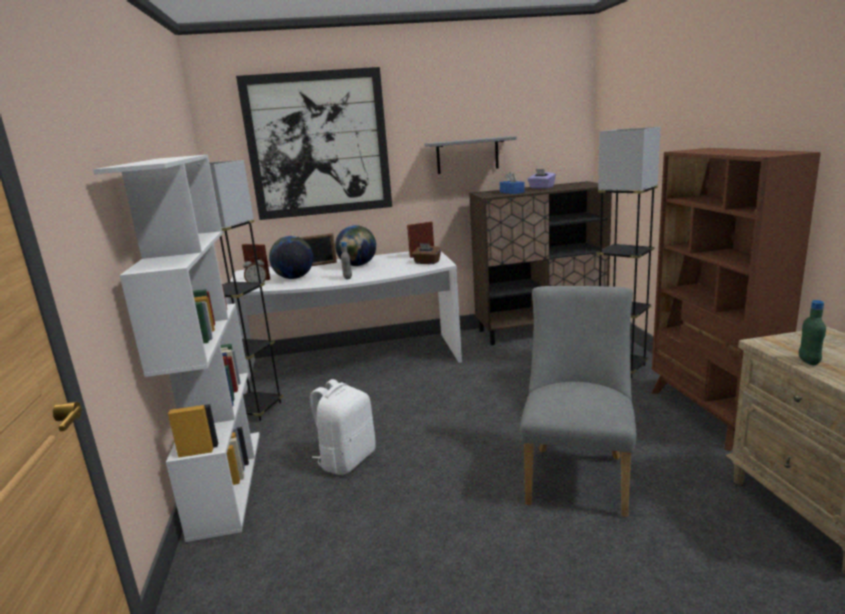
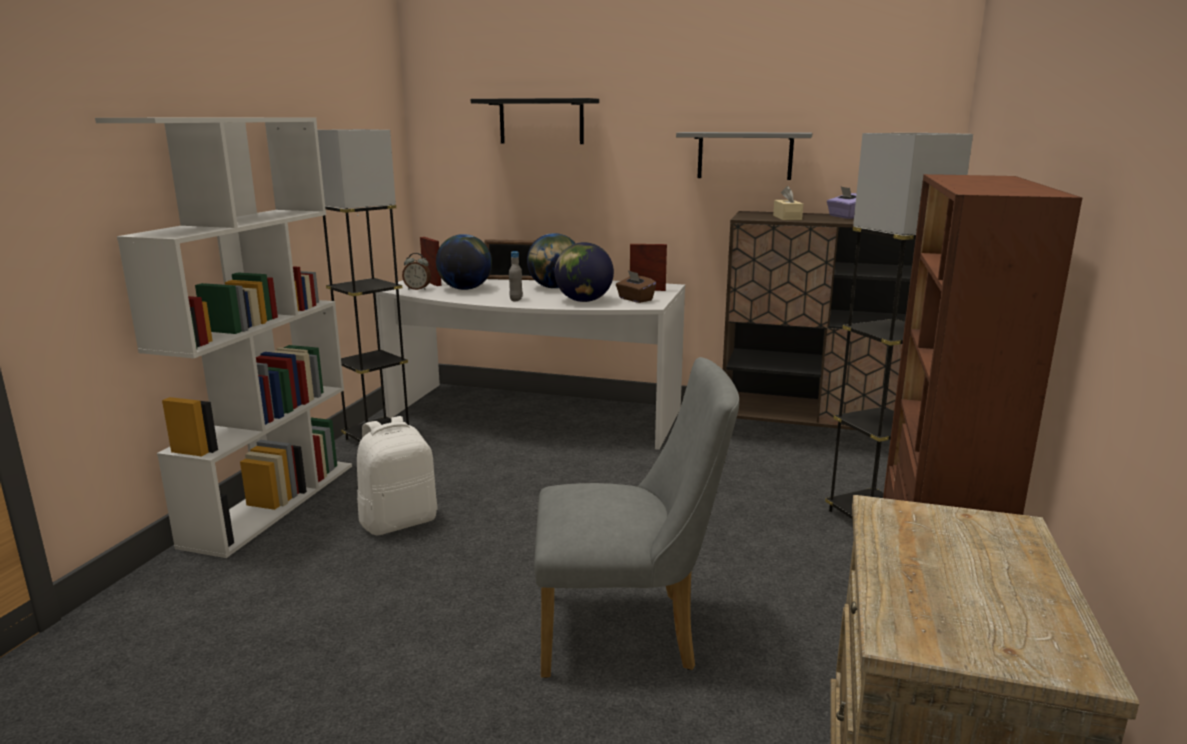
camera: 25 degrees right, 0 degrees up
(318, 144) = (541, 121): picture -> black shelf
(395, 270) = (583, 301): none -> globe
(512, 192) = (787, 218): blue tissue box -> beige tissue box
(578, 474) = (629, 632): grey chair -> grey chair turned 45 degrees clockwise
(808, 361) = (893, 553): green bottle -> none

